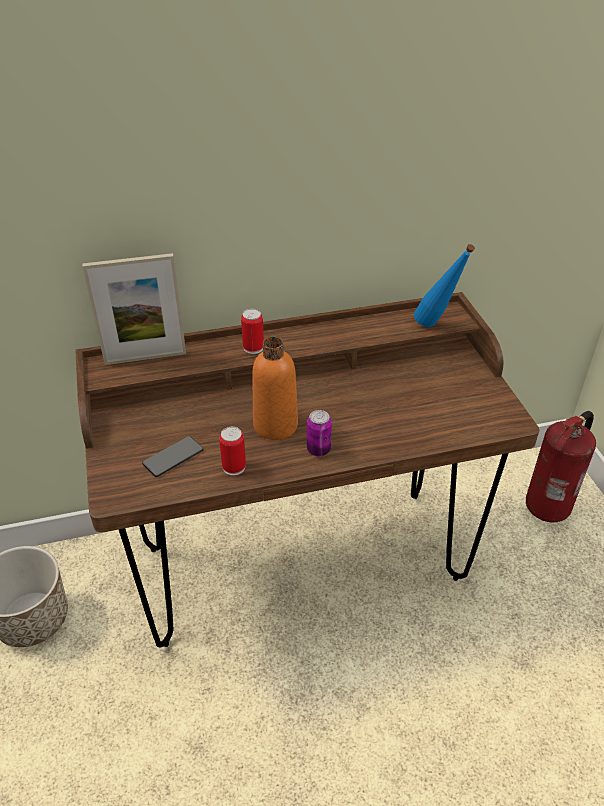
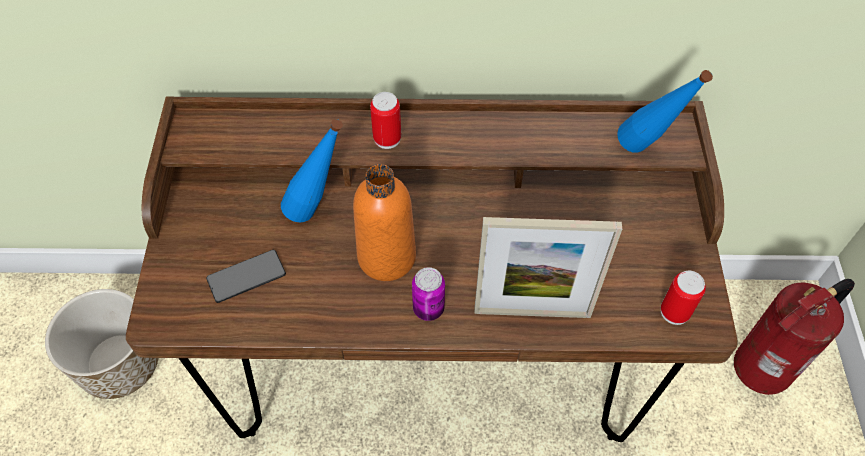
camera: 15 degrees right, 15 degrees up
(145, 358) = (248, 125): picture frame -> picture frame (532, 312)
(213, 408) = (318, 212): none -> blue bottle
(234, 467) = (315, 310): can -> can (675, 312)

